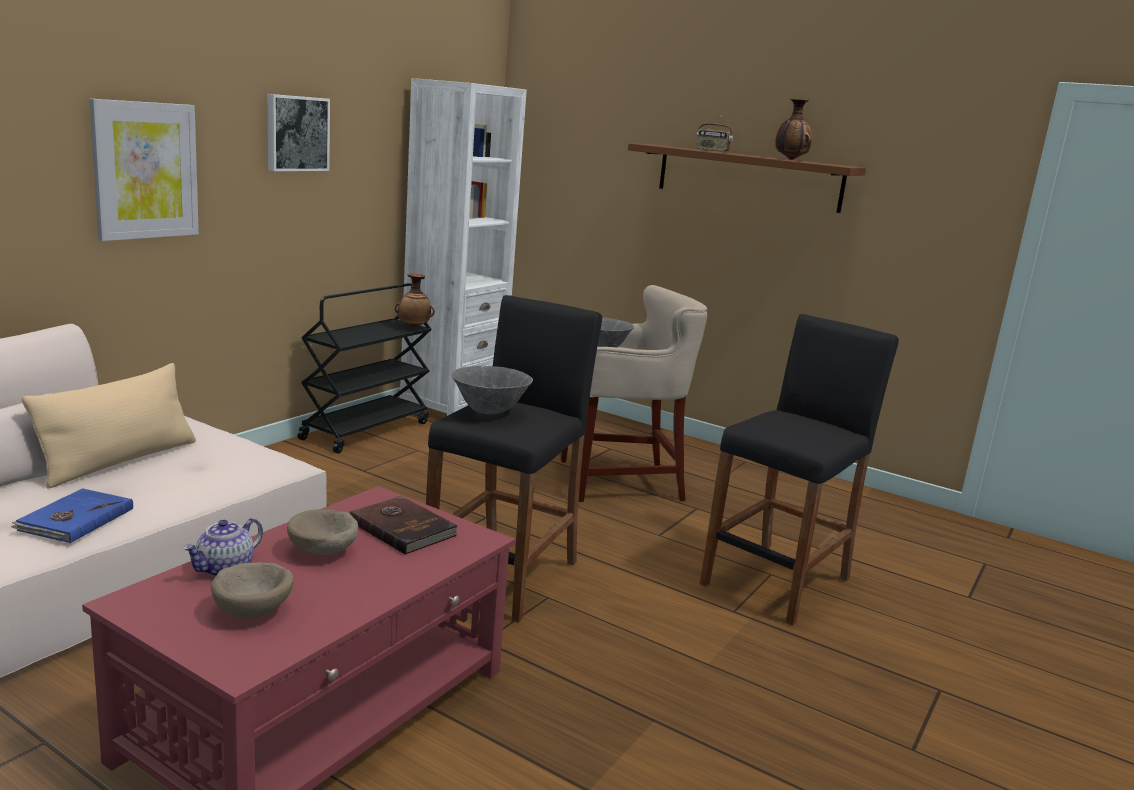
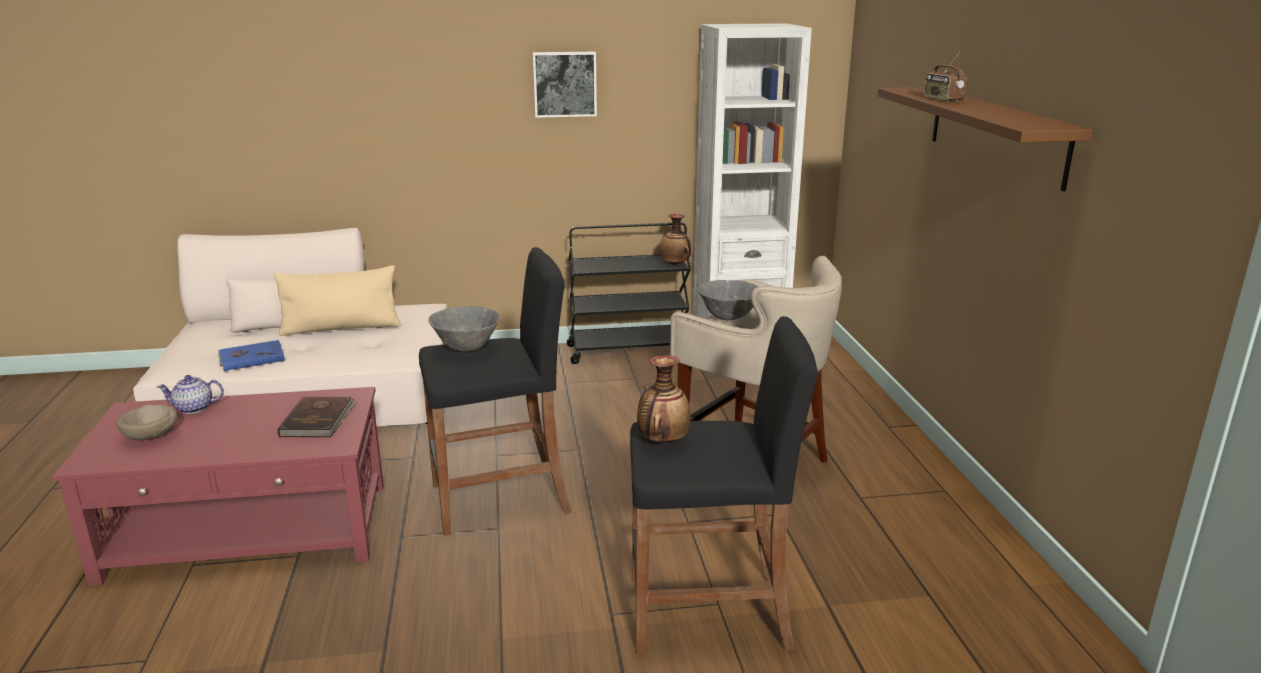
camera: 50 degrees right, 5 degrees up
(145, 170) = (420, 119): picture -> none
(323, 552) = (250, 418): beige bowl -> none
(790, 159) = (1008, 114): vase -> vase (662, 441)

